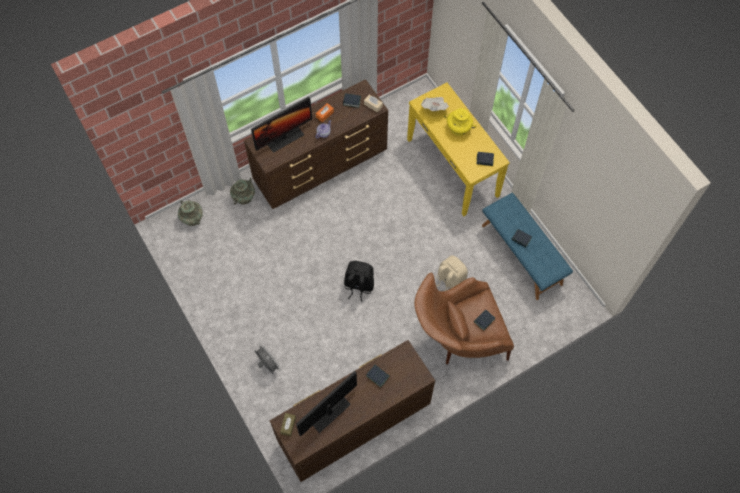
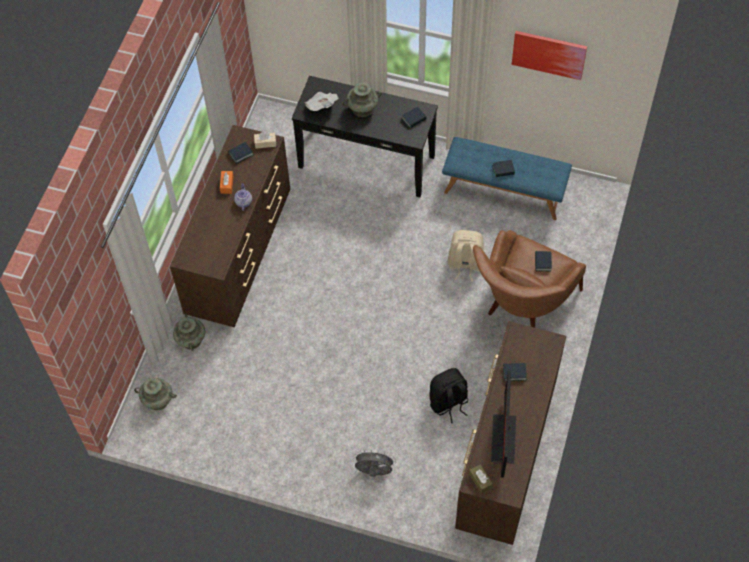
camera: 40 degrees left, 5 degrees down
(284, 137) = (209, 234): monitor -> none
(358, 286) = (386, 333): black backpack -> black backpack (448, 403)
(453, 167) = (366, 161): yellow console table -> black console table
(458, 128) = (362, 109): yellow vase -> turquoise vase
(590, 181) = (549, 54): none -> picture

